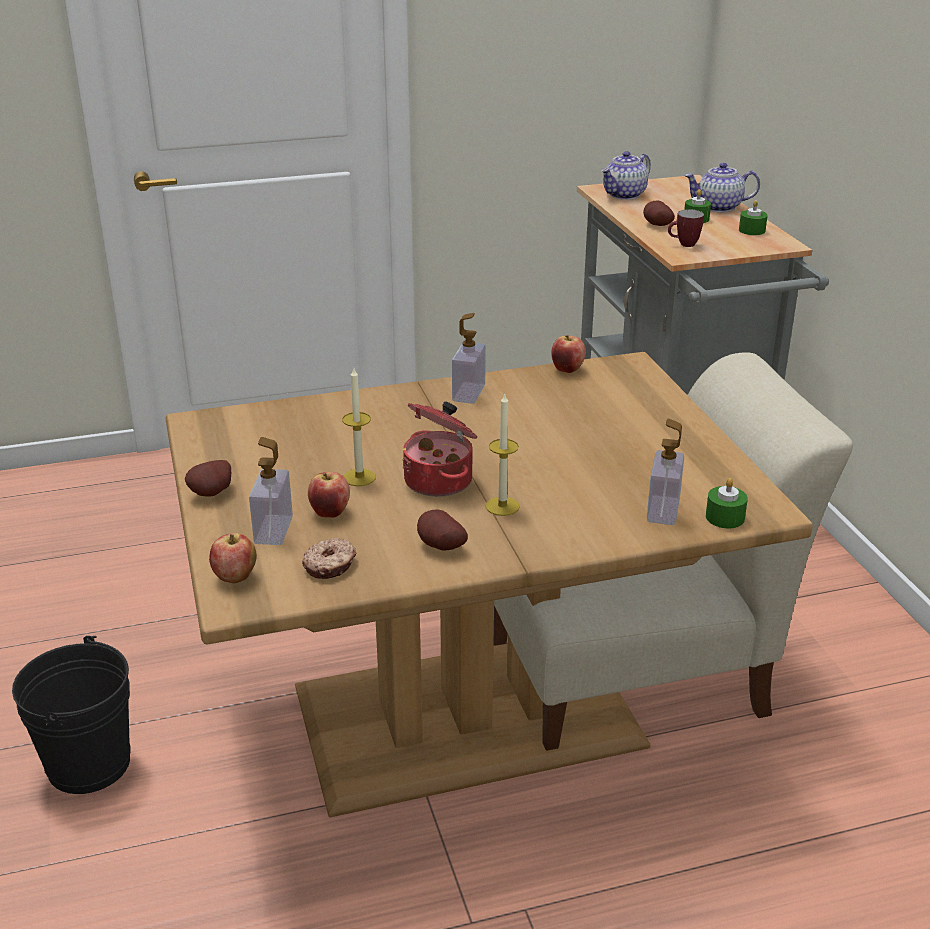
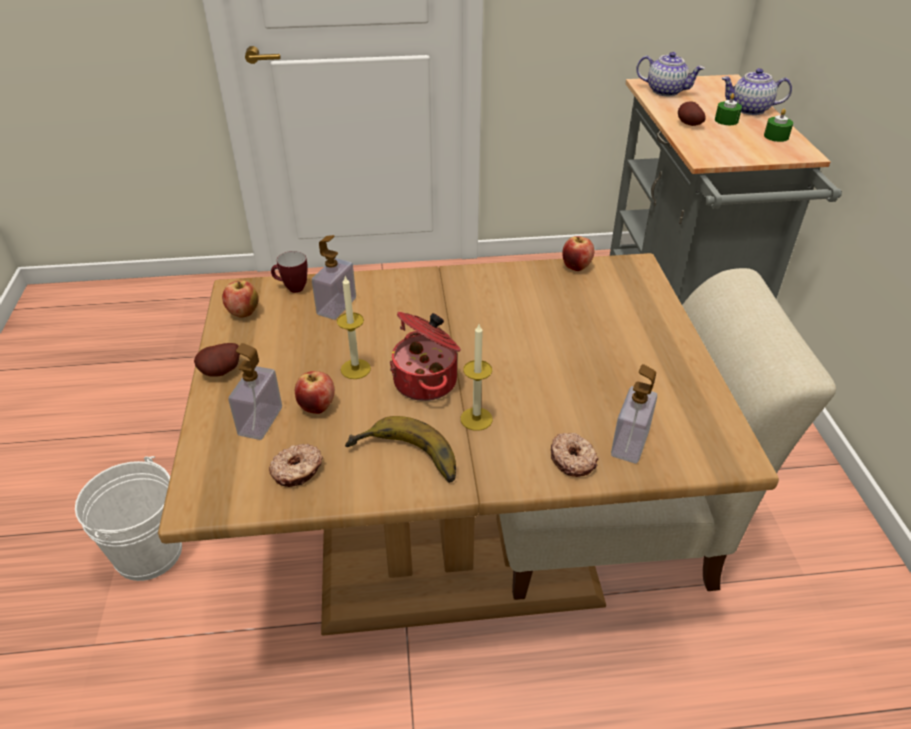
camera: 10 degrees right, 10 degrees up
(89, 764) = (148, 553): black bucket -> white bucket
(235, 577) = (208, 473): apple -> apple (243, 313)
(439, 547) = (404, 461): potato -> banana
(468, 393) = (480, 284): soap dispenser -> soap dispenser (336, 306)
(610, 528) = (573, 459): none -> donut
(624, 195) = (666, 91): teapot -> teapot turned 120 degrees counterclockwise
(683, 245) = (709, 147): mug -> mug (292, 288)
(725, 517) = (690, 460): green candle -> none

